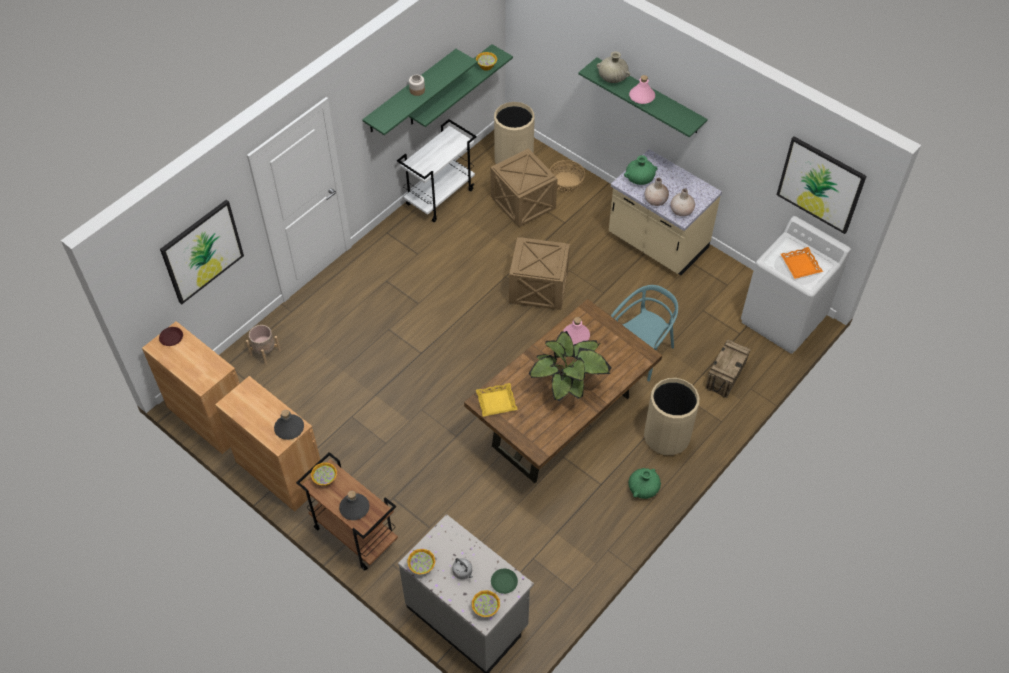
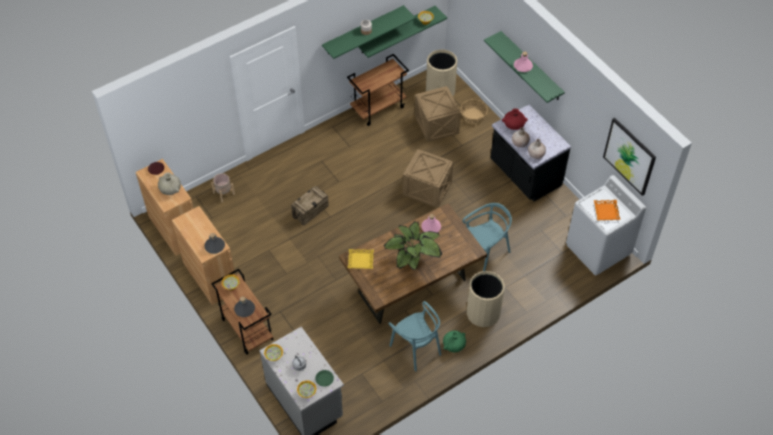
camera: 15 degrees right, 0 degrees up
(202, 251) = (188, 115): picture -> none
(440, 196) = (378, 108): white cart -> brown cart
(595, 505) = (416, 348): none -> turquoise chair
(612, 77) = (507, 48): beige vase -> beige vase (170, 189)
(639, 179) = (514, 125): green vase -> red vase
(657, 243) = (524, 174): beige counter -> black counter
(725, 376) = (540, 280): crate -> crate (310, 211)

